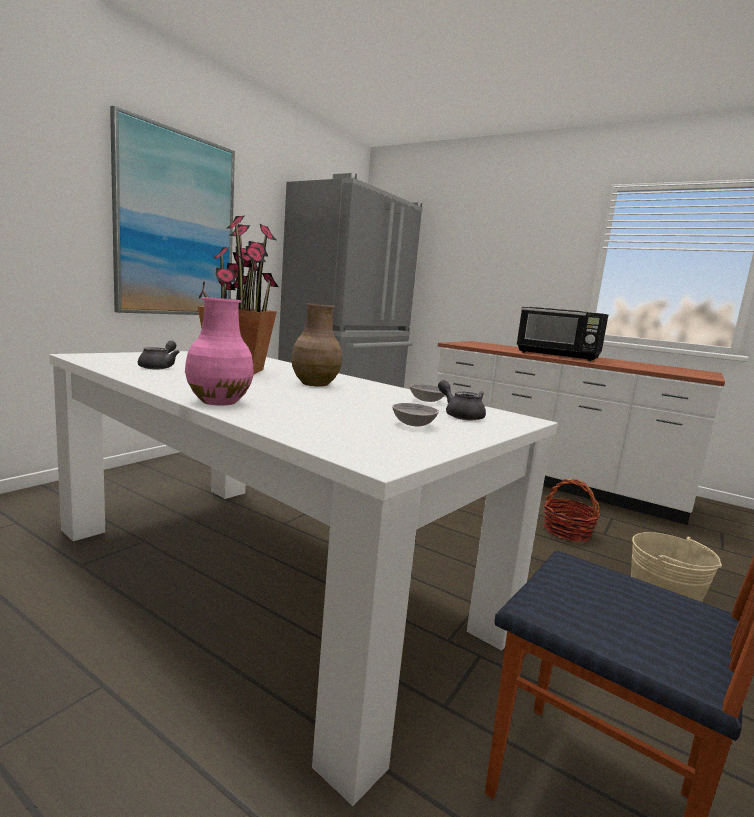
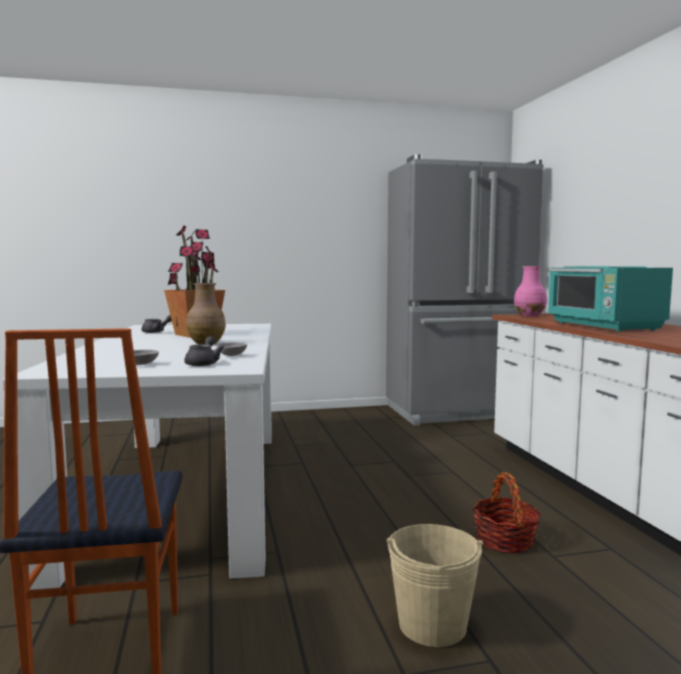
camera: 45 degrees right, 5 degrees down
(176, 225) = (275, 229): picture -> none
(220, 401) = (99, 347): pink vase -> pink vase (530, 315)
(558, 356) = (603, 326): black microwave -> turquoise microwave

